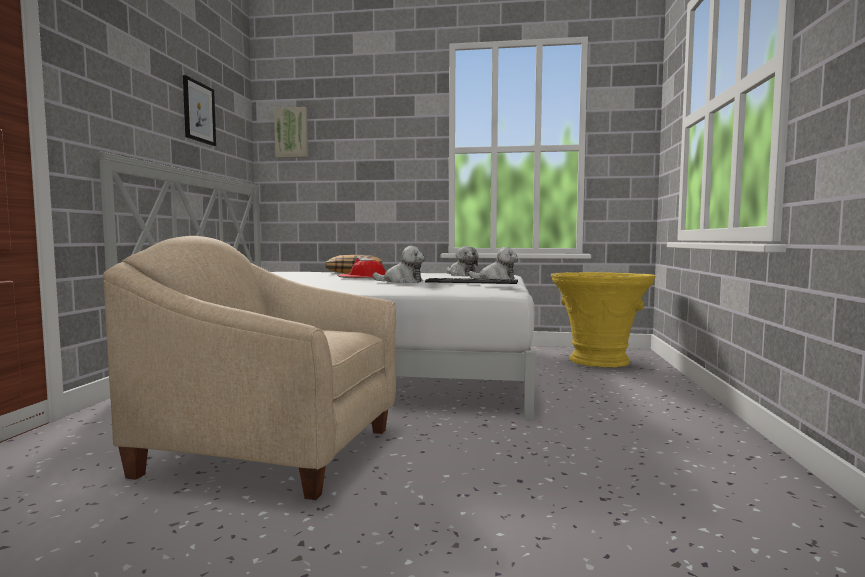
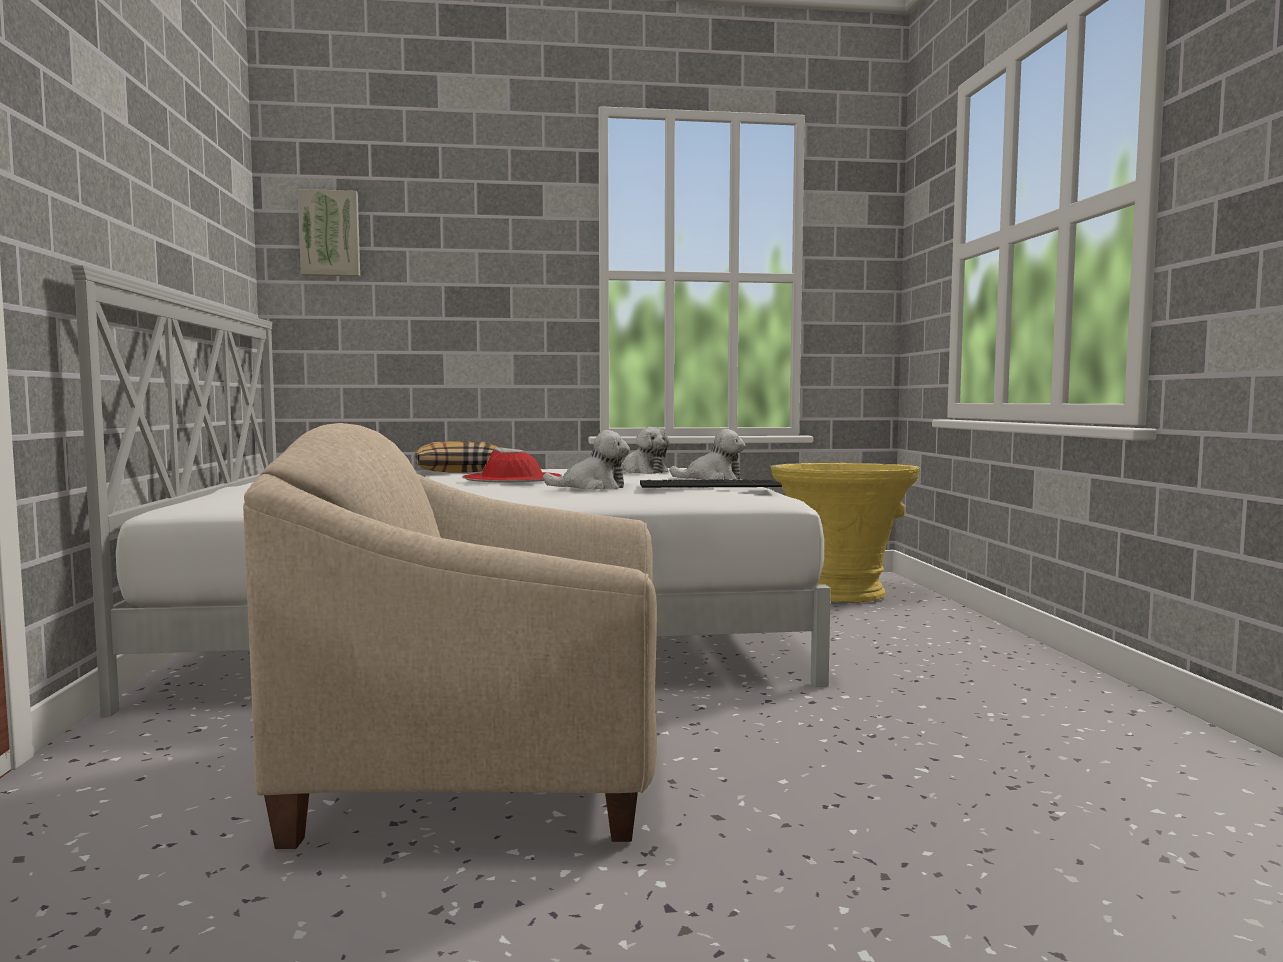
camera: 15 degrees left, 0 degrees up
(198, 112) = (191, 193): picture -> none

